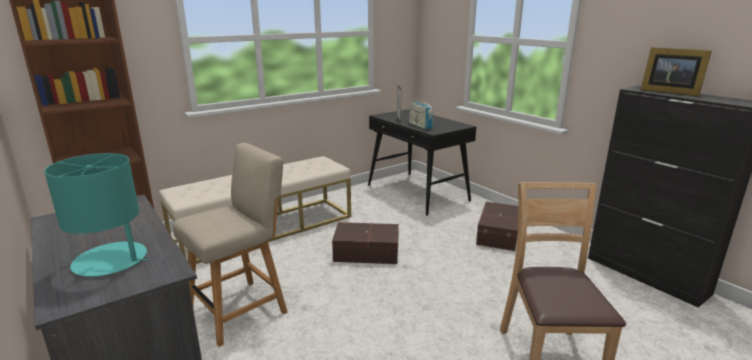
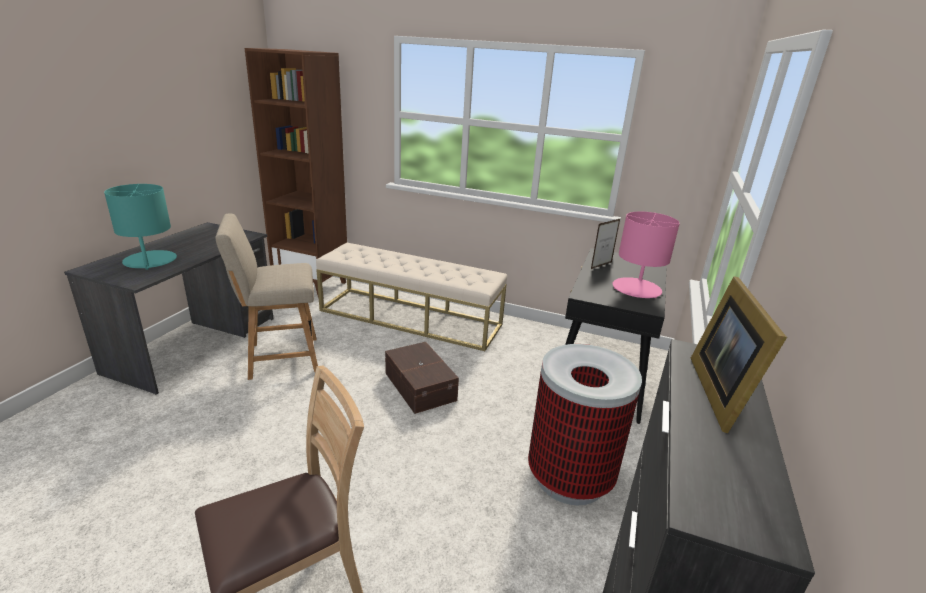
camera: 55 degrees right, 5 degrees up
(241, 309) = (279, 358): beige chair -> beige chair turned 150 degrees clockwise
(420, 126) = (597, 282): radio -> none
(438, 122) = (636, 289): none -> pink table lamp
(499, 234) = (570, 478): brown storage box -> trash can

